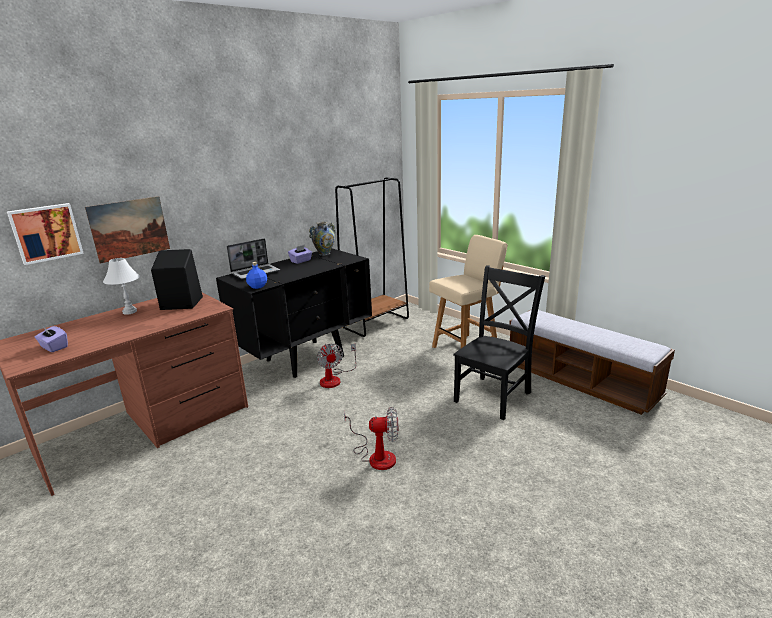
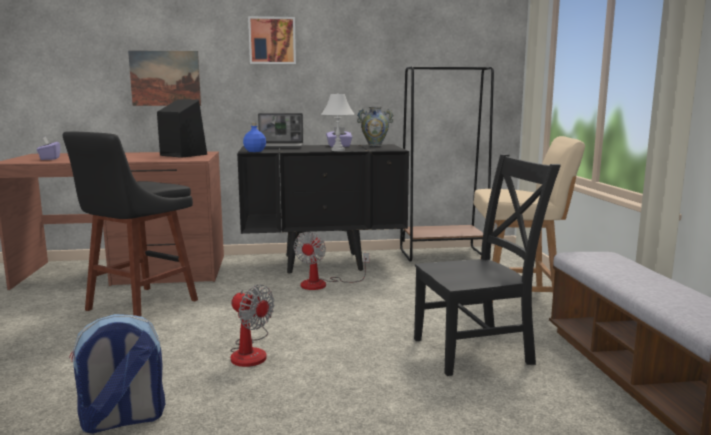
camera: 35 degrees right, 10 degrees down
(46, 233) = (93, 68): picture -> picture (272, 40)
(129, 312) = (140, 154): white table lamp -> white table lamp (337, 150)
(225, 455) = (140, 306): none -> black stool
(380, 545) = (122, 420): none -> backpack

